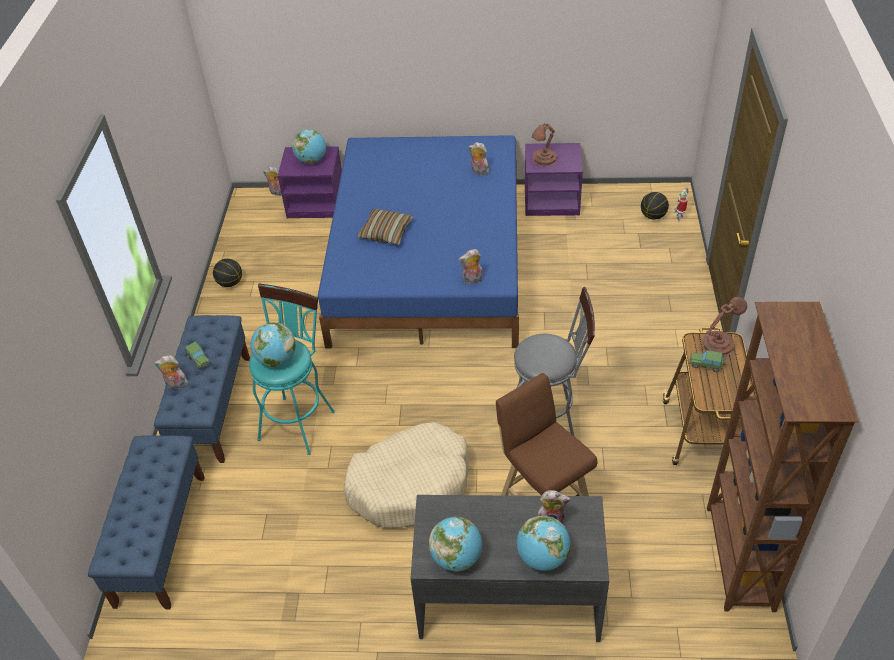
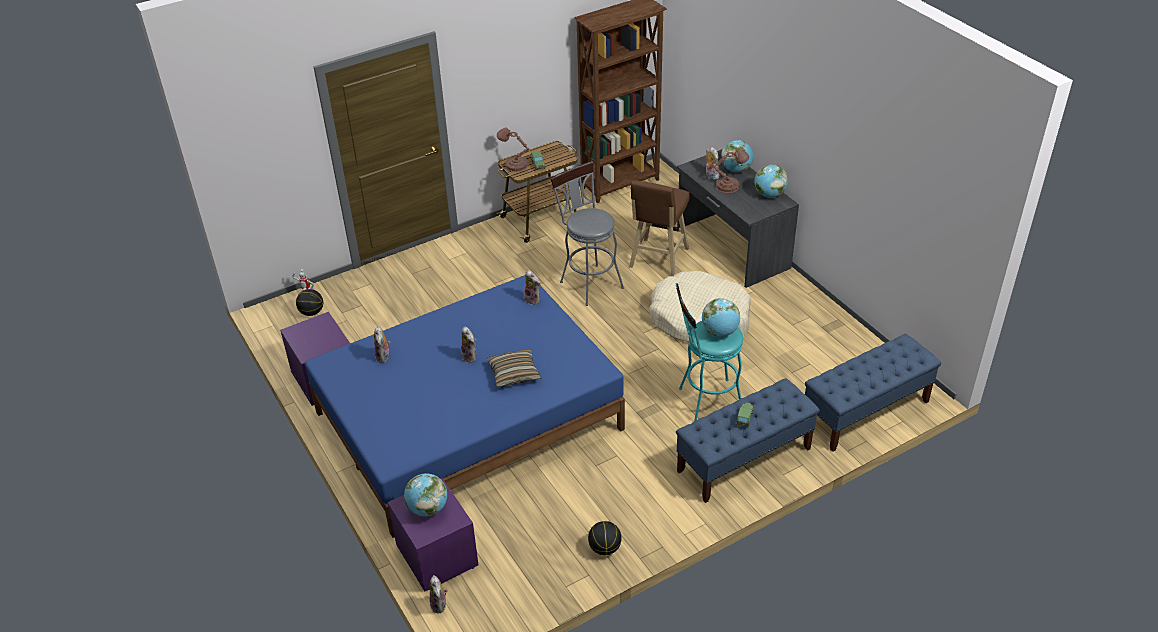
camera: 125 degrees left, 5 degrees down
(176, 385) = (778, 417): plush toy -> plush toy (470, 356)
(543, 160) = (324, 340): brown table lamp -> brown table lamp (729, 186)

